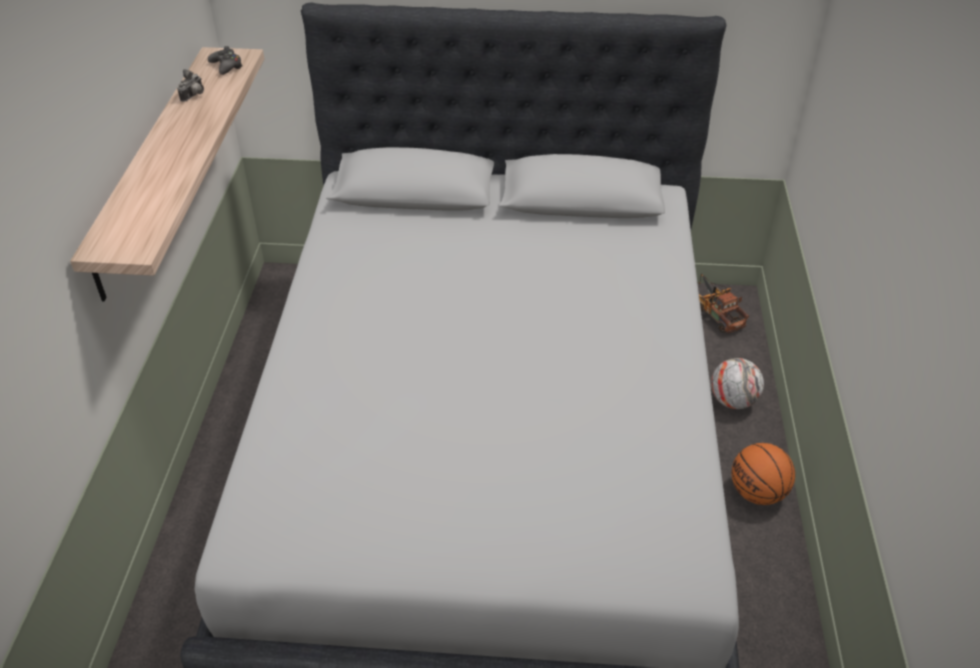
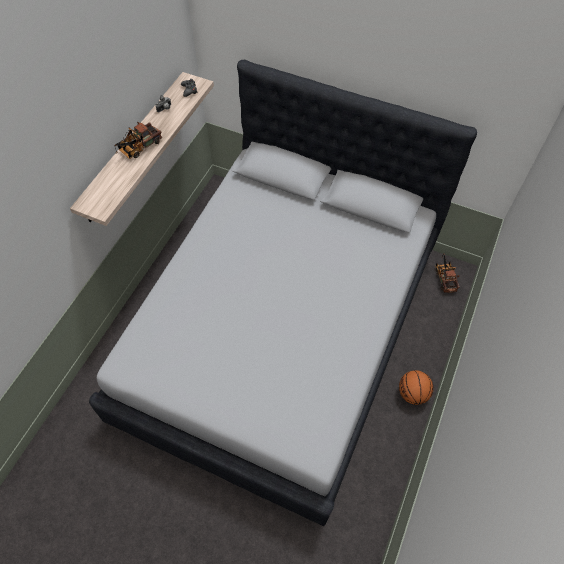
camera: 20 degrees right, 15 degrees up
(170, 153) = (139, 148): none -> toy truck
(733, 400) = (426, 335): football -> none

